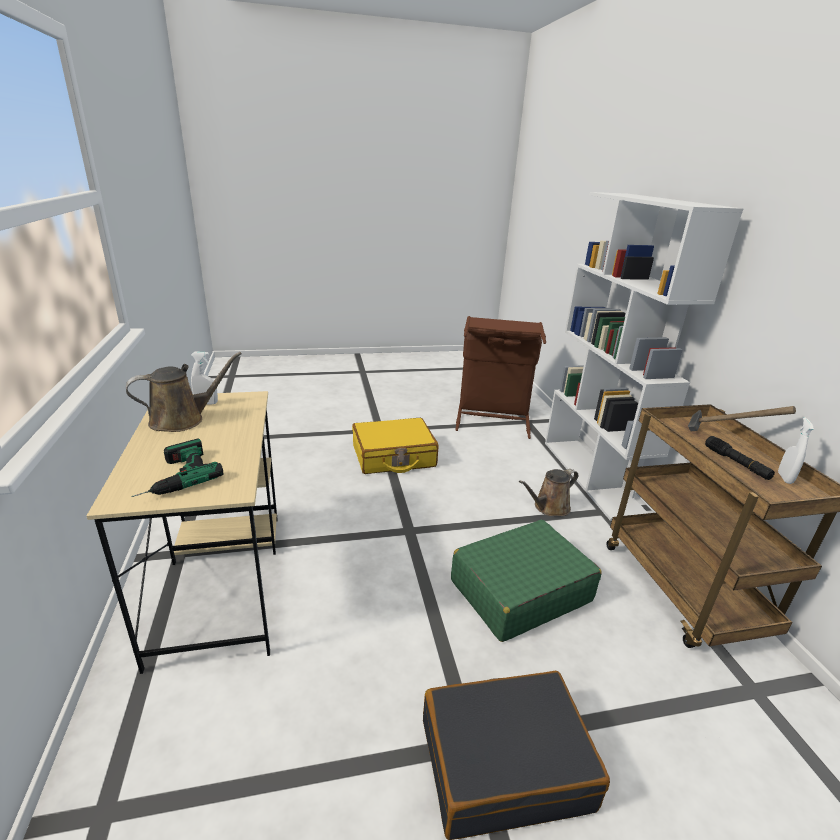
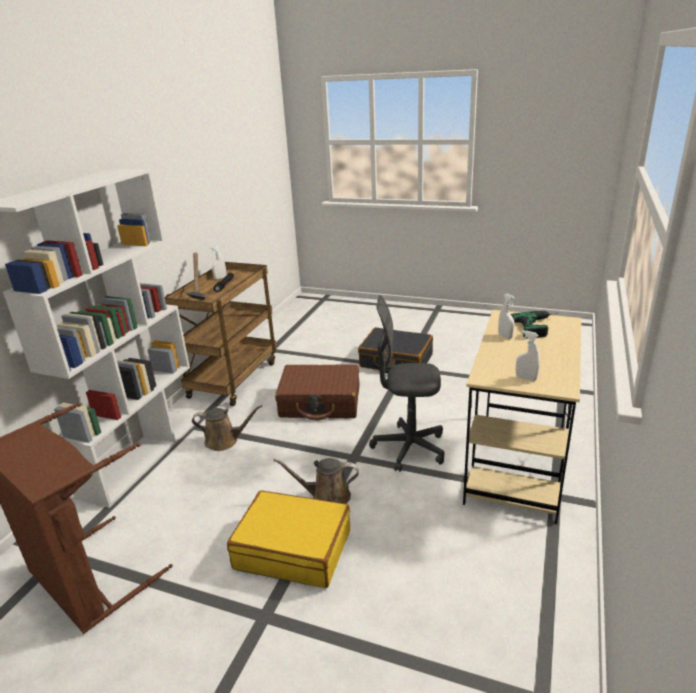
camera: 145 degrees left, 0 degrees up
(182, 420) = (544, 365): brown watering can -> brown watering can (327, 496)
(229, 449) = (505, 336): none -> white spray bottle
(357, 559) = (409, 448): none -> grey office chair
(520, 591) = (320, 402): green suitcase -> brown suitcase

